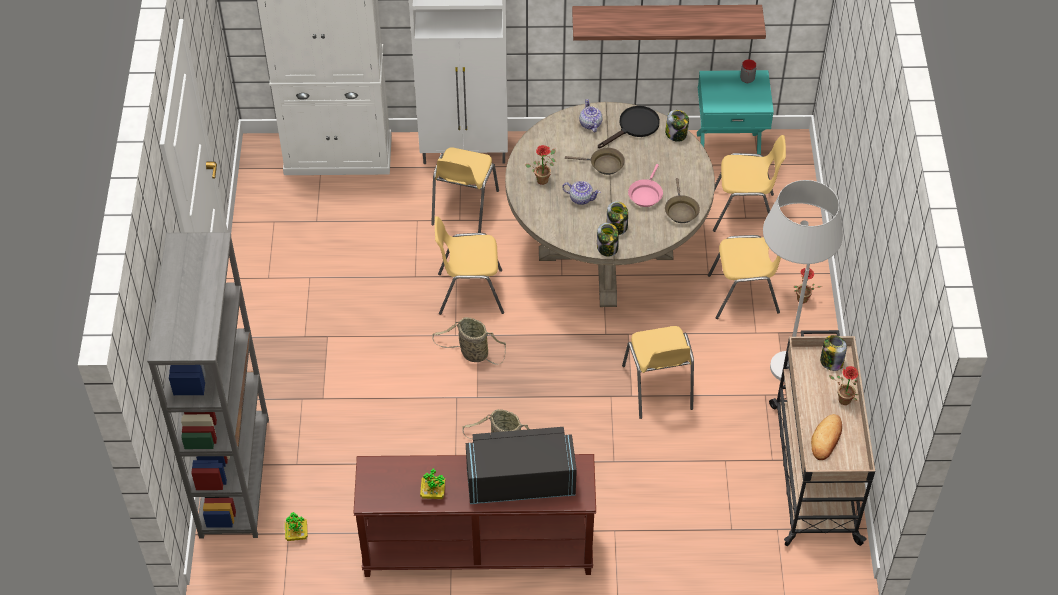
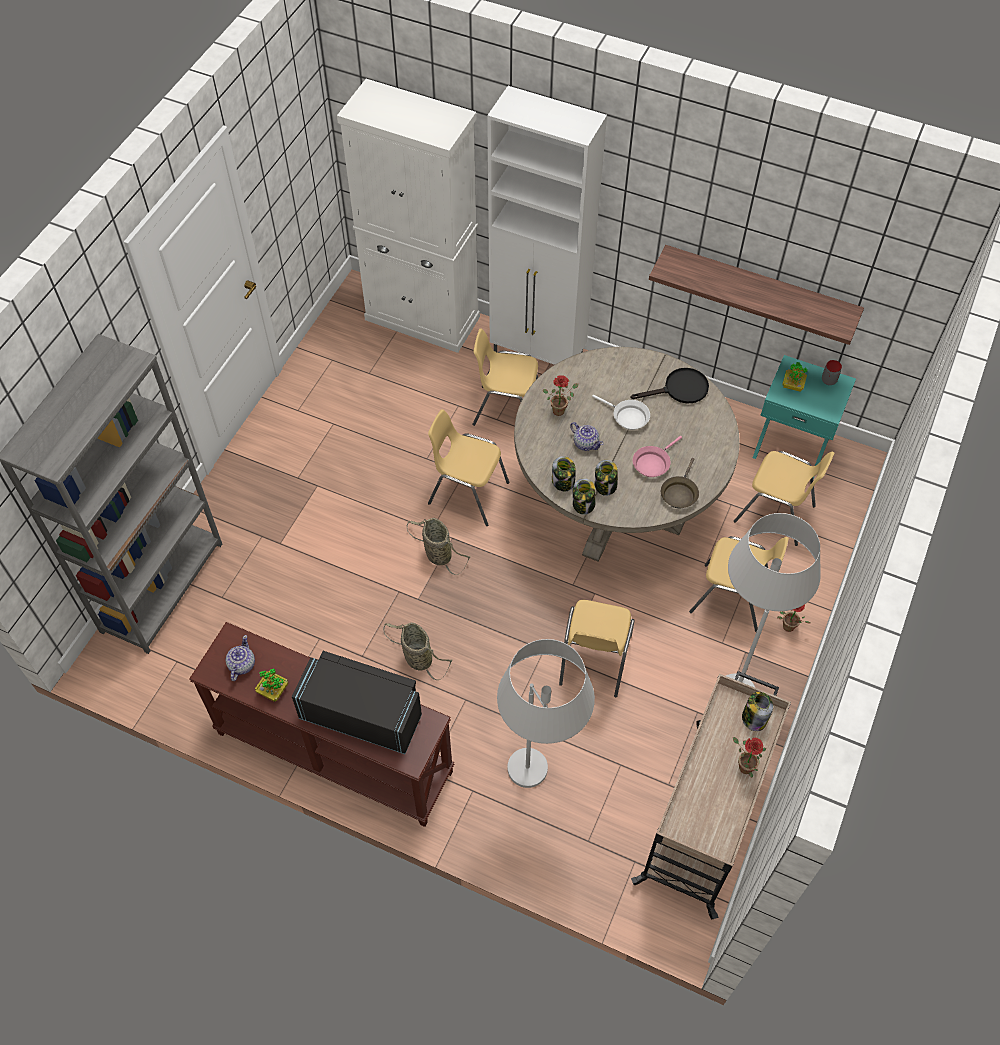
camera: 25 degrees right, 5 degrees up
(297, 534) = (183, 665): potted plant -> potted plant (792, 385)
(463, 208) = (507, 409): yellow chair -> yellow chair turned 60 degrees clockwise
(590, 124) = (637, 371): teapot -> teapot (241, 665)
(603, 165) = (627, 417): brown frying pan -> white frying pan
(668, 505) = (539, 787): none -> white floor lamp
(676, 134) = (718, 412): jar -> jar (563, 482)
(826, 439) = (702, 803): bread -> none

